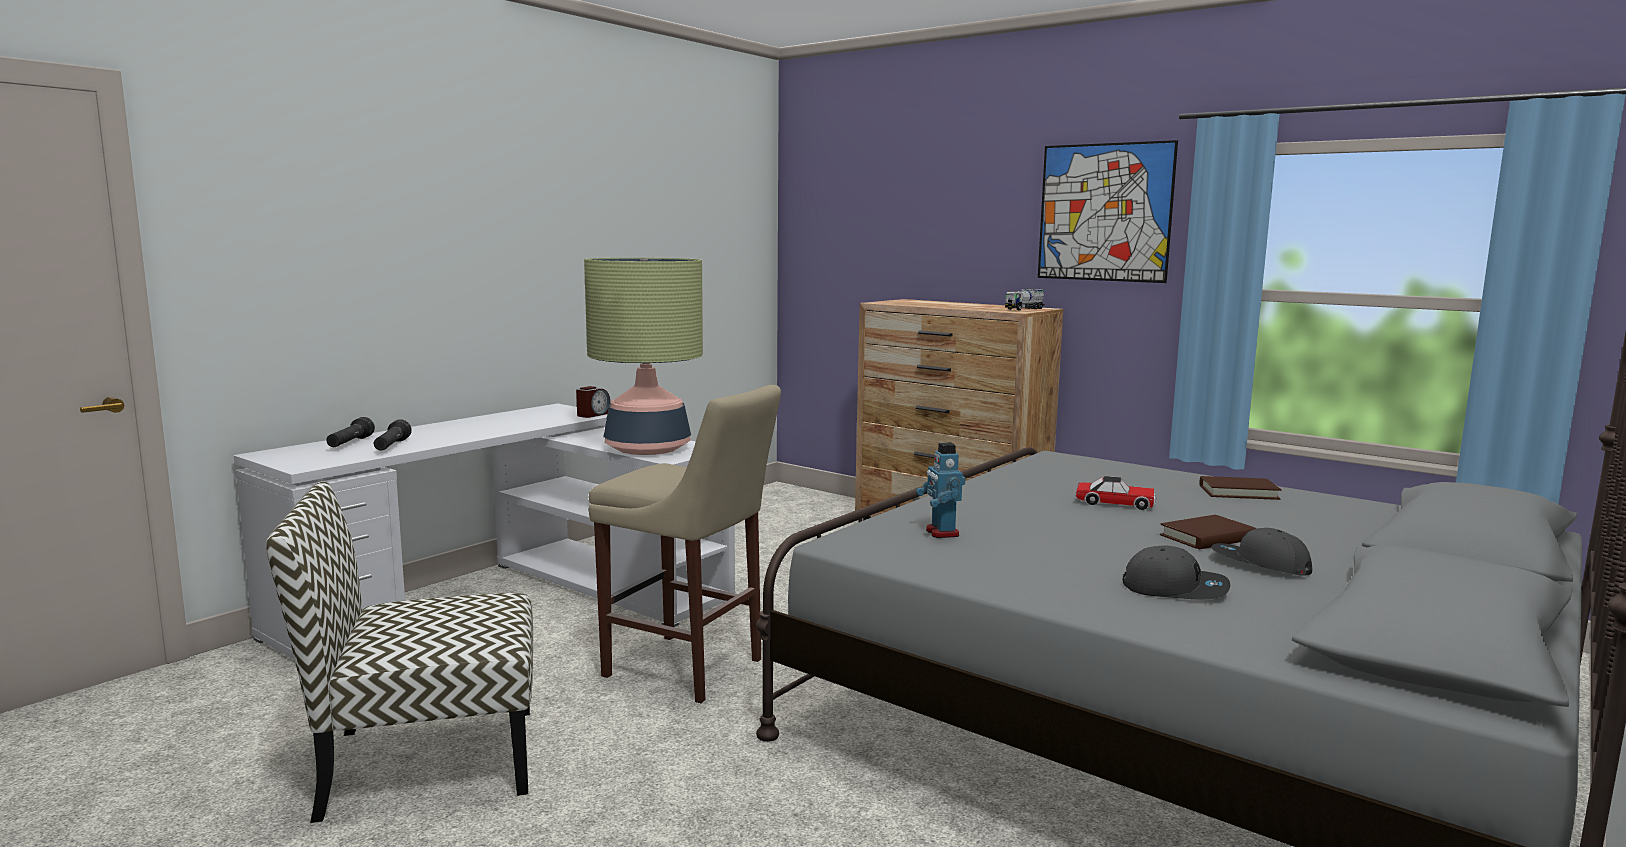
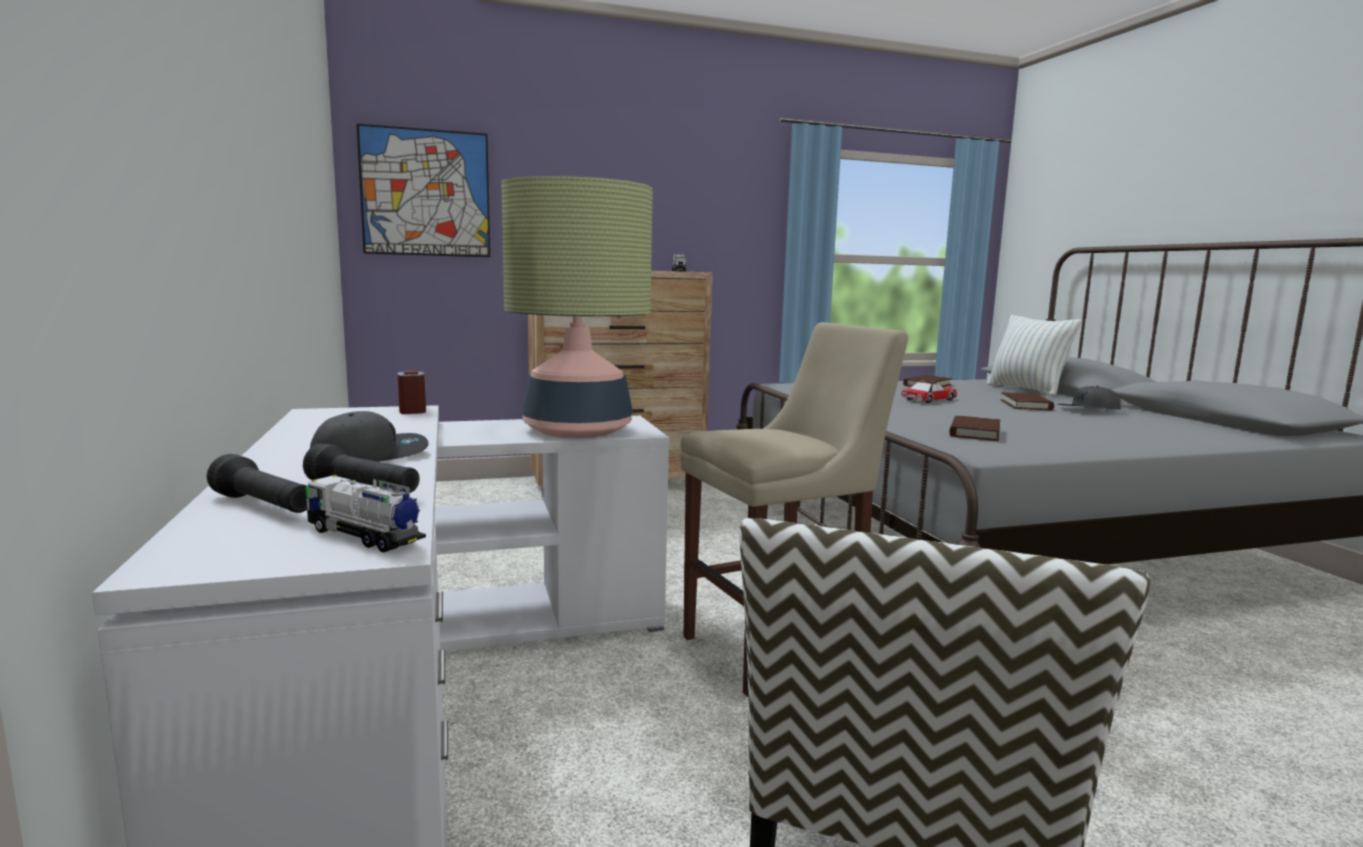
camera: 55 degrees left, 0 degrees up
(319, 461) = (365, 536): none -> toy truck
(941, 533) = (974, 432): toy robot -> brown book
(1104, 212) = (713, 192): picture -> picture (426, 193)
(1175, 588) = (1134, 427): grey cap -> grey cap (370, 456)
(1365, 530) = (1026, 390): none -> pillow

